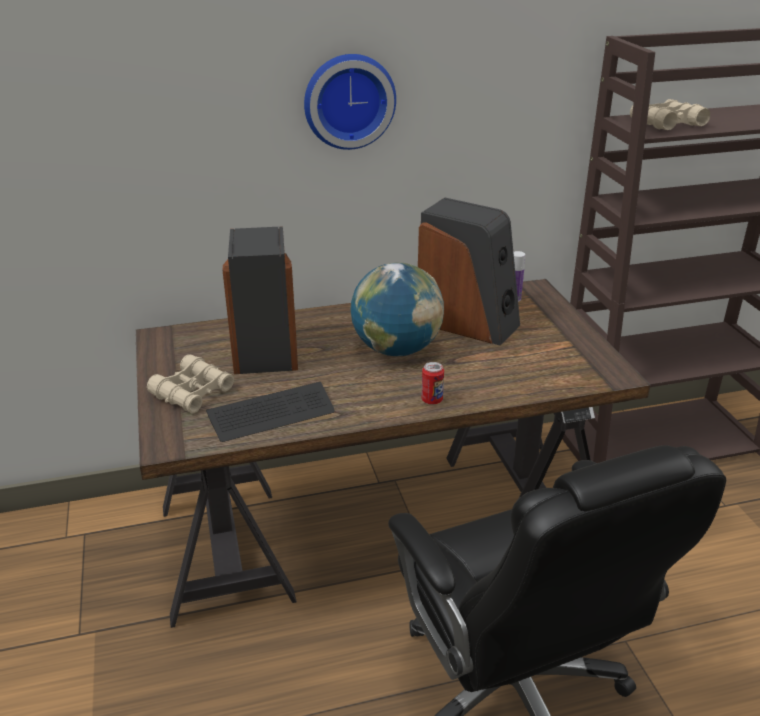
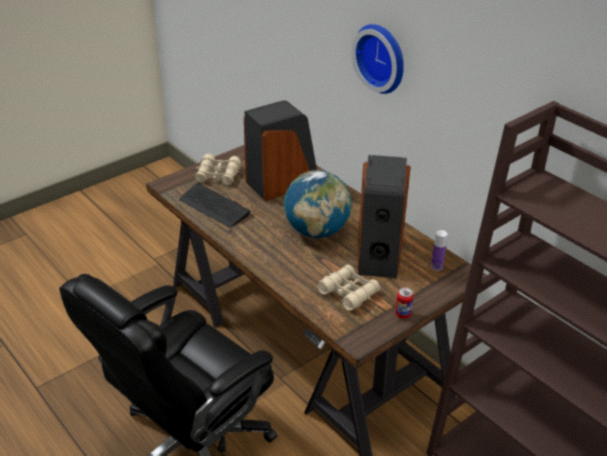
camera: 65 degrees right, 5 degrees up
(432, 400) = (266, 261): can -> can (403, 314)
(667, 124) = (556, 202): beige binoculars -> beige binoculars (348, 292)

